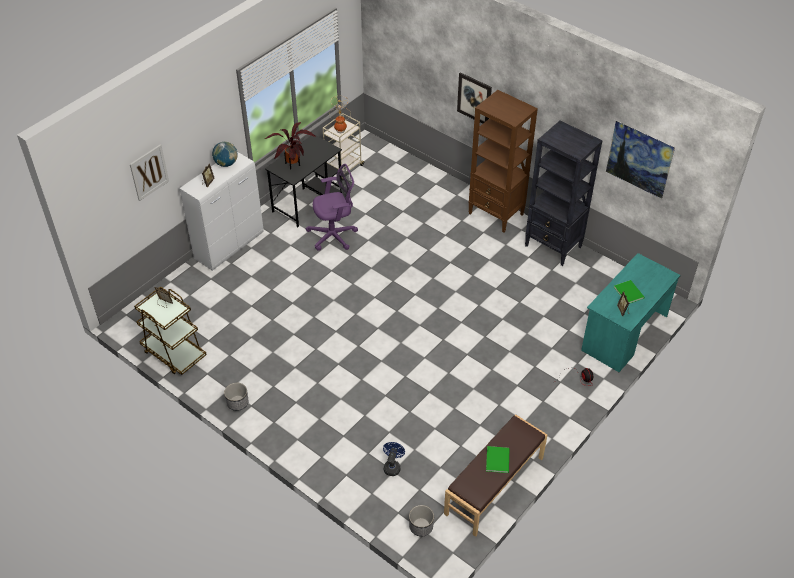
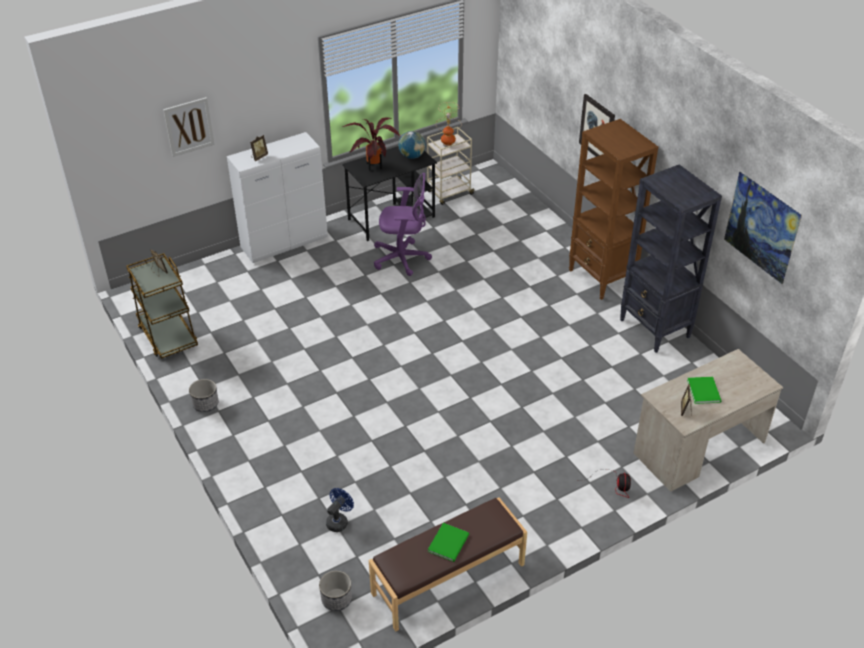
camera: 20 degrees right, 5 degrees down
(226, 164) = (289, 143): globe -> globe (412, 156)
(624, 333) = (698, 448): turquoise desk -> beige desk

